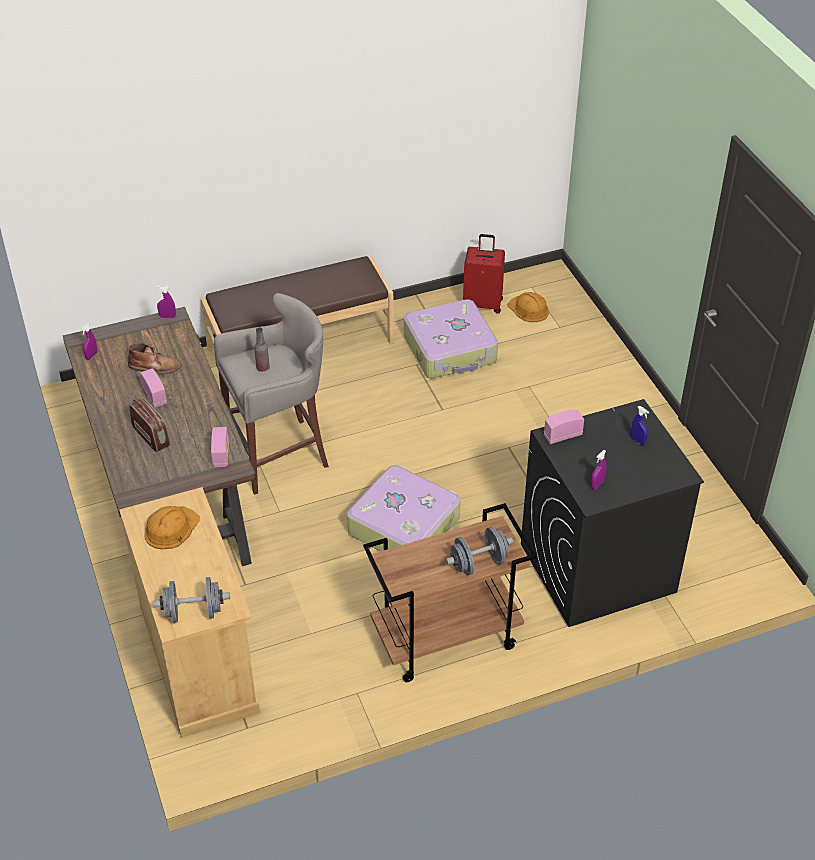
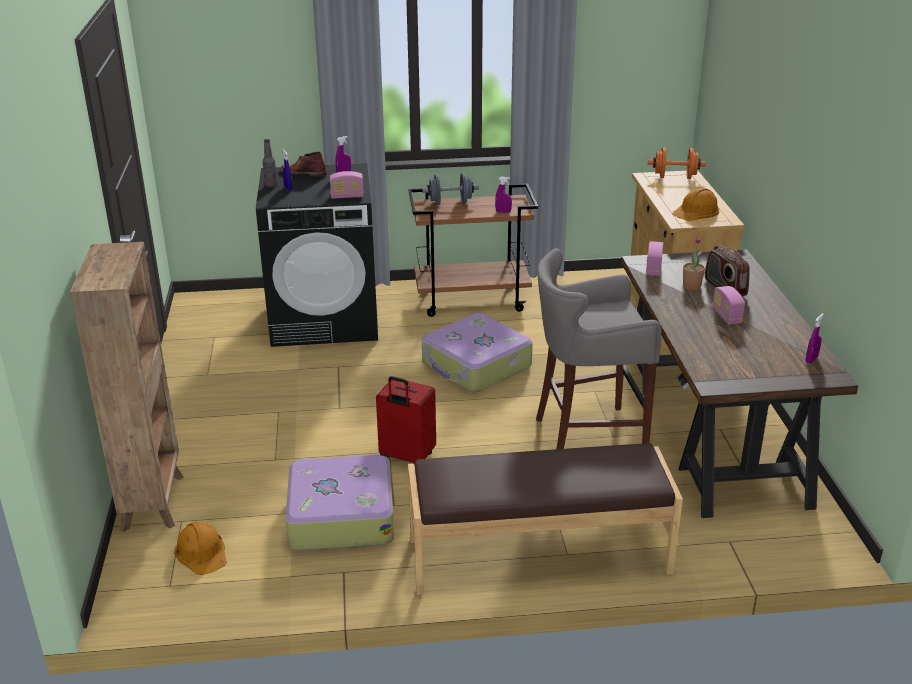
camera: 165 degrees left, 15 degrees down
(155, 366) = (730, 340): brown boot -> brown boot (303, 173)
(167, 316) = (722, 387): purple spray bottle -> purple spray bottle (503, 212)
(183, 434) = (691, 286): none -> potted plant
(193, 612) = (675, 177): grey dumbbell -> orange dumbbell
(263, 367) = (605, 317): bottle -> bottle (271, 186)
(483, 303) = (257, 571): red suitcase -> red suitcase (406, 457)
(592, 337) = (153, 501): none -> brown bookcase

